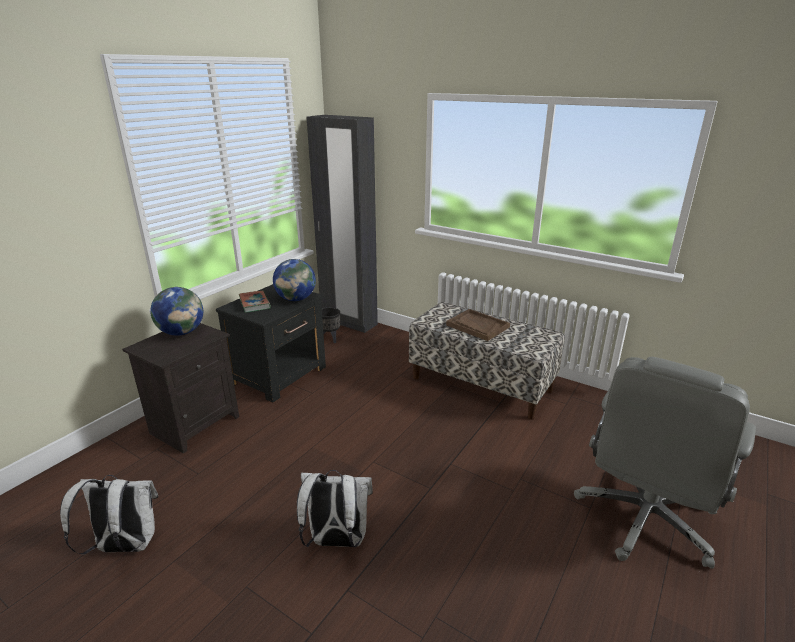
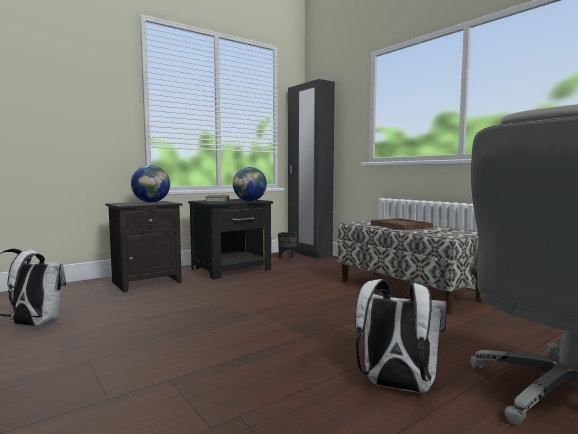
camera: 20 degrees right, 20 degrees down
(336, 541) = (190, 350): white backpack -> white backpack (396, 386)

